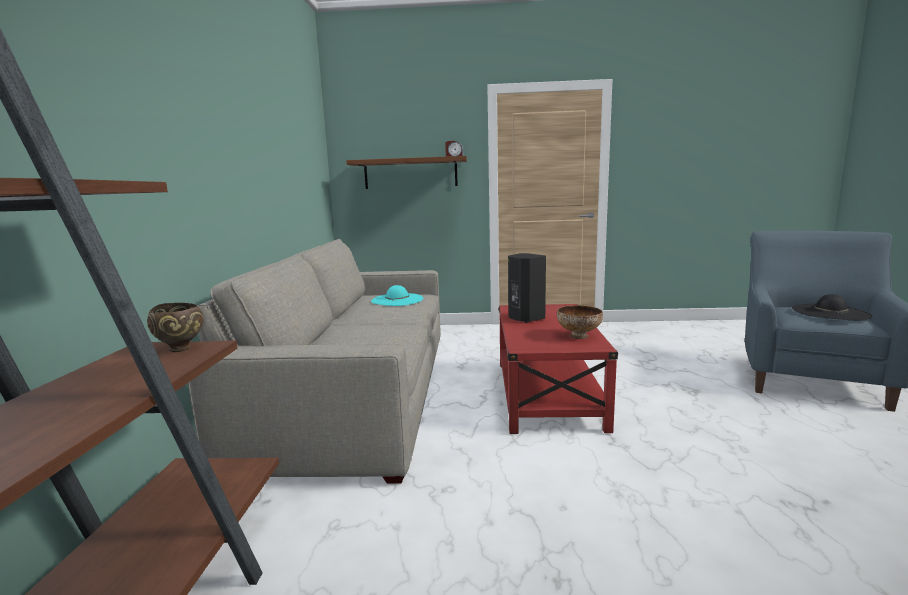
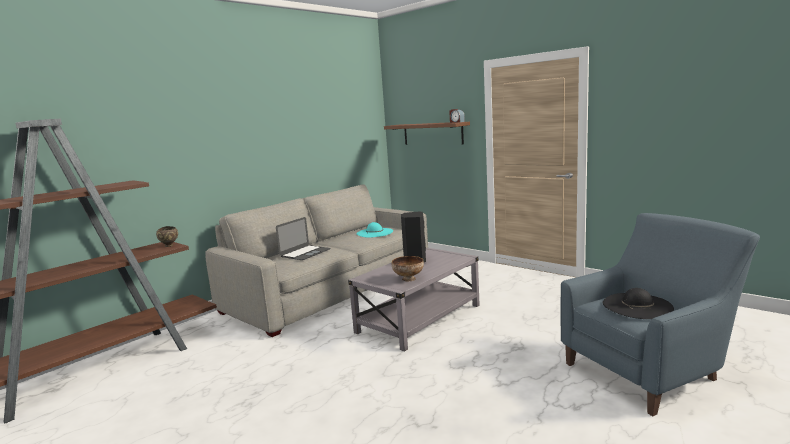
camera: 40 degrees right, 0 degrees up
(361, 335) = (305, 253): none -> laptop
(547, 394) = (419, 319): red coffee table -> grey coffee table

